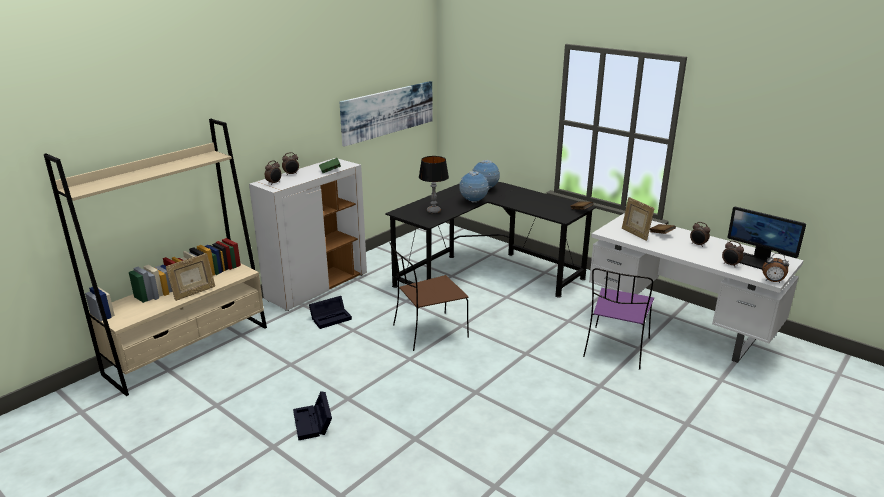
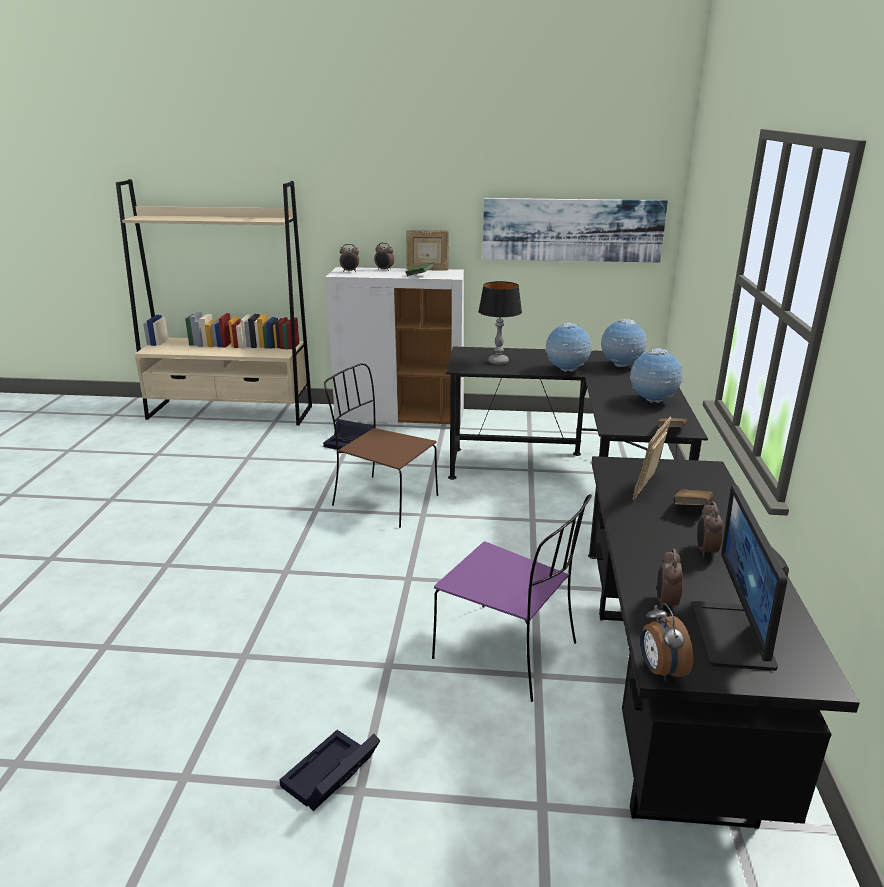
camera: 55 degrees right, 0 degrees up
(194, 293) = (221, 352): picture frame -> picture frame (427, 270)
(313, 423) = (157, 504): black storage box -> black storage box (330, 777)
(541, 200) = (652, 401): none -> globe
(616, 348) = (508, 652): purple chair -> purple chair turned 135 degrees counterclockwise
(679, 326) = (667, 704): white desk -> black desk

